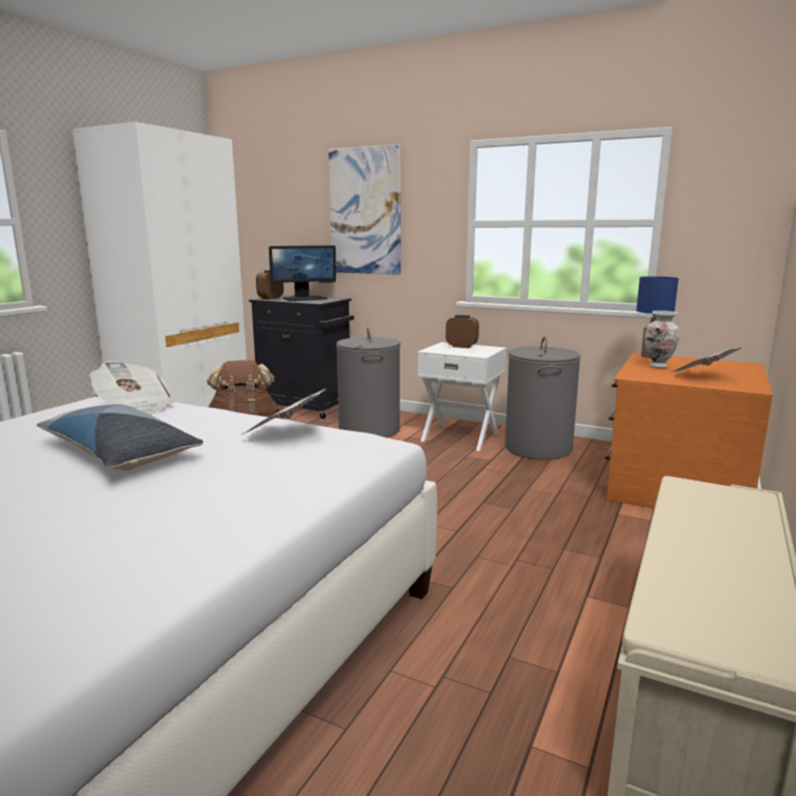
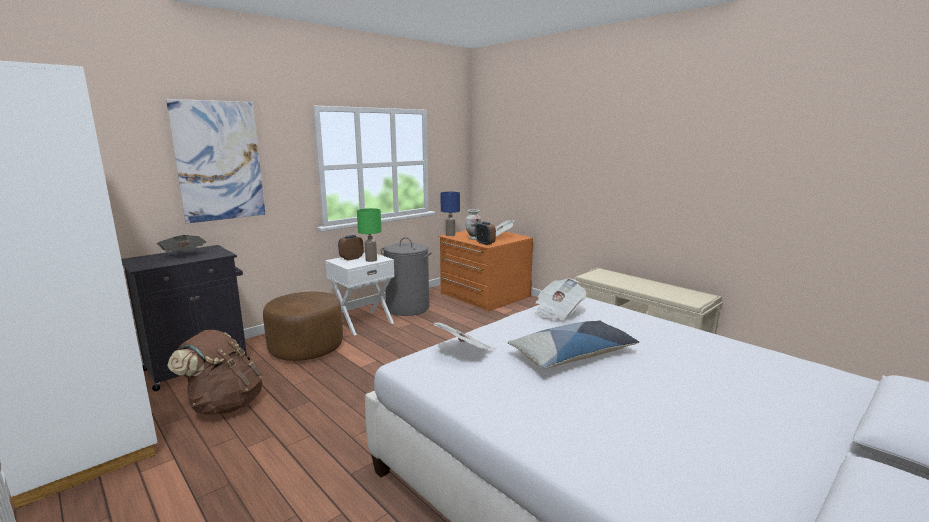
camera: 70 degrees left, 0 degrees up
(270, 298) = (147, 264): alarm clock -> alarm clock (485, 243)
(305, 298) = (184, 255): monitor -> newspaper
(369, 430) = (306, 348): grey laundry basket -> brown ottoman
(466, 352) = (371, 260): none -> green table lamp

